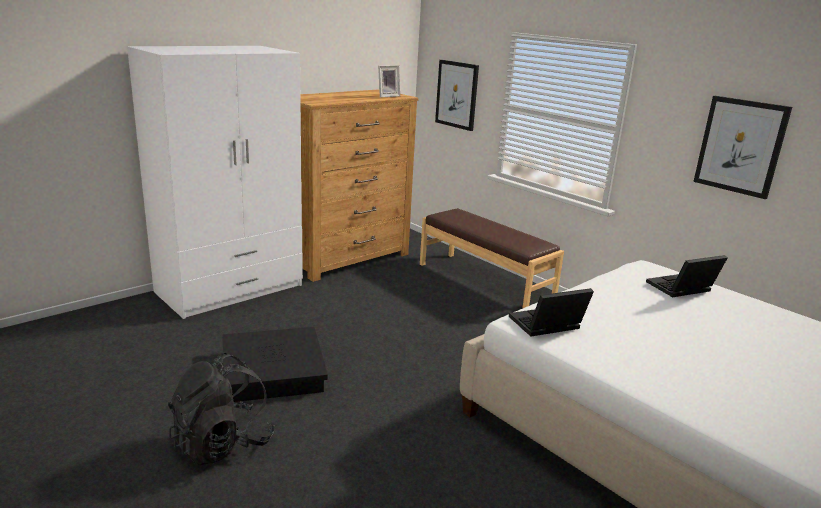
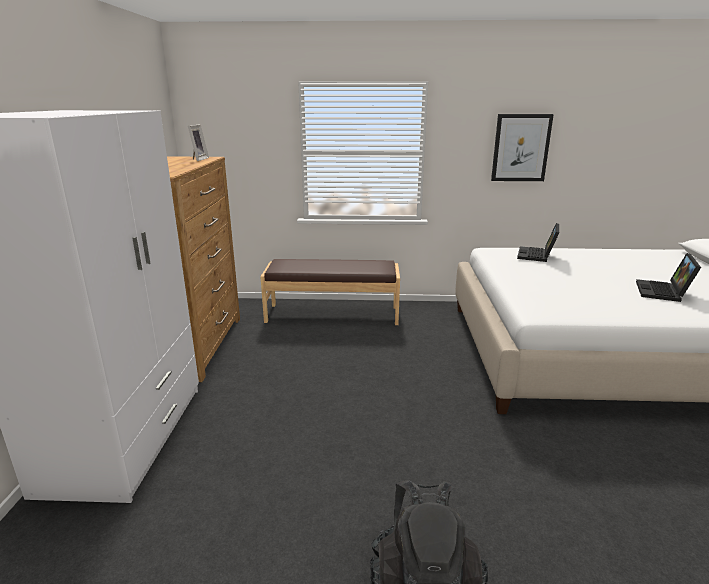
camera: 45 degrees left, 0 degrees up
(273, 371) = (327, 484): black storage box -> none
(457, 94) = (239, 151): picture -> none
(546, 326) = (553, 308): laptop -> laptop (663, 292)

